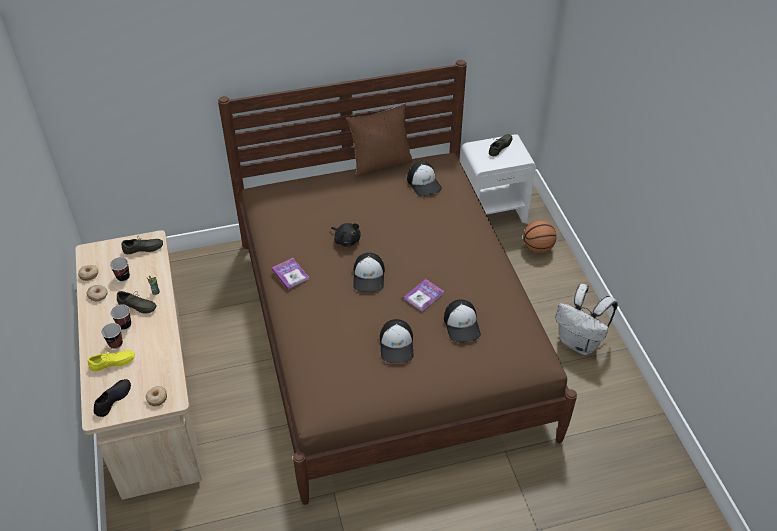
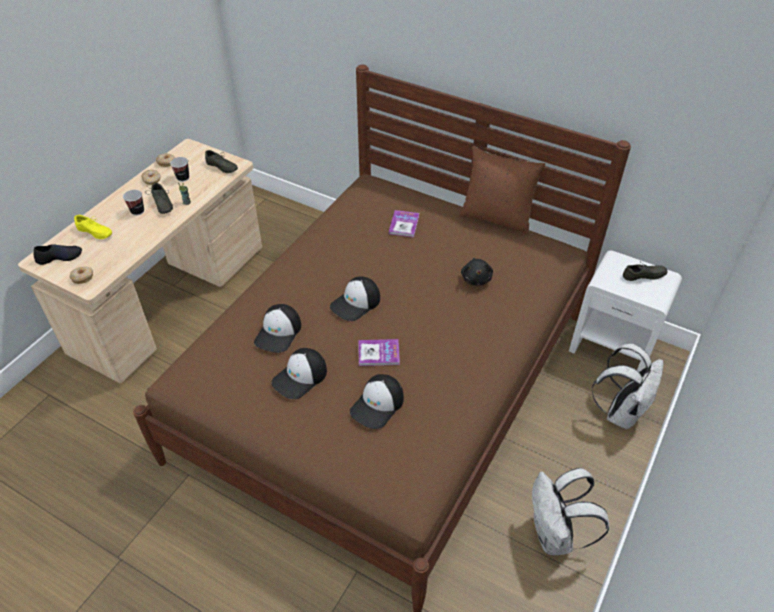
camera: 45 degrees right, 0 degrees up
(115, 343) = (115, 220): cup -> none
(290, 274) = (300, 257): book -> book (404, 224)
(346, 240) = (379, 260): black plush toy -> black plush toy (476, 278)
(424, 183) = (512, 257): cap -> cap (278, 333)
(537, 248) = (621, 412): basketball -> white backpack

